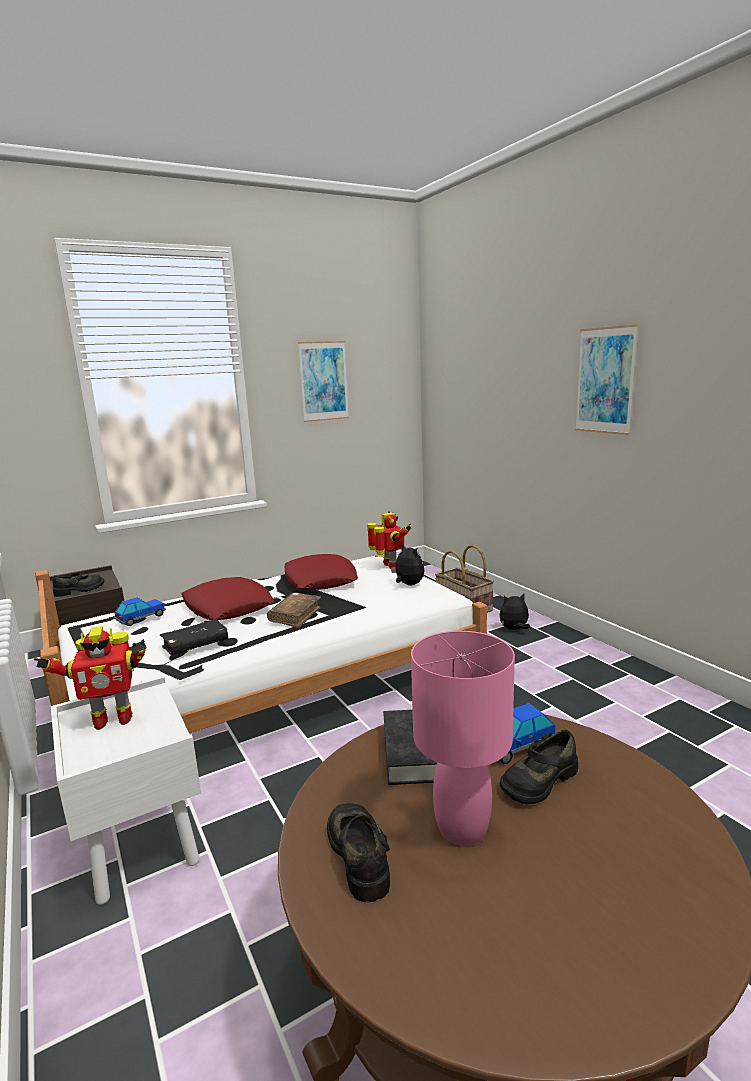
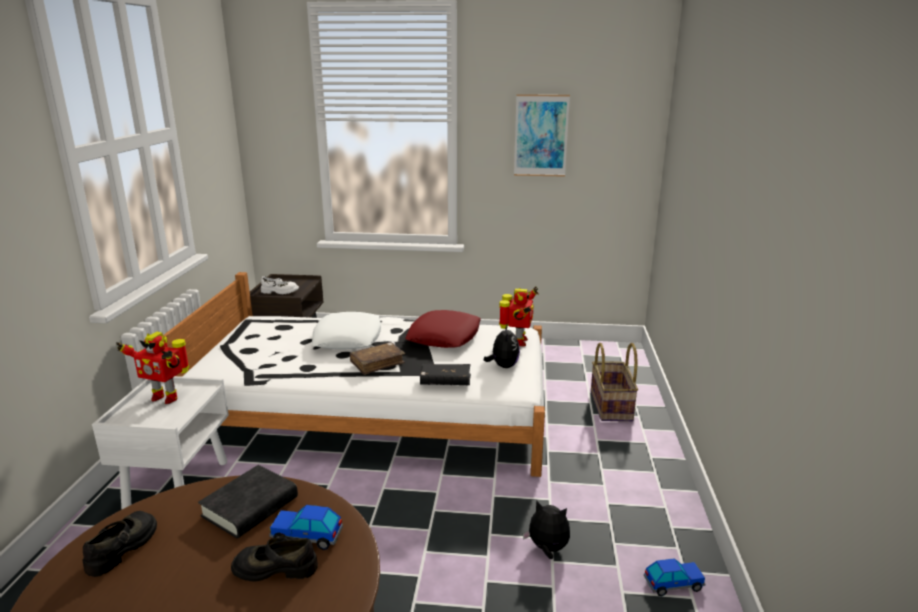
camera: 35 degrees right, 5 degrees up
(80, 590) = (279, 291): black shoe -> white shoe
(141, 618) = (286, 327): toy car -> toy car (673, 584)
(195, 645) = (284, 362): black book -> black book (445, 382)
(227, 607) = (347, 338): red pillow -> white pillow
(463, 828) = (187, 568): pink table lamp -> none
(514, 629) = (626, 449): plush toy -> plush toy (547, 549)
(605, 380) = (744, 196): picture -> none

